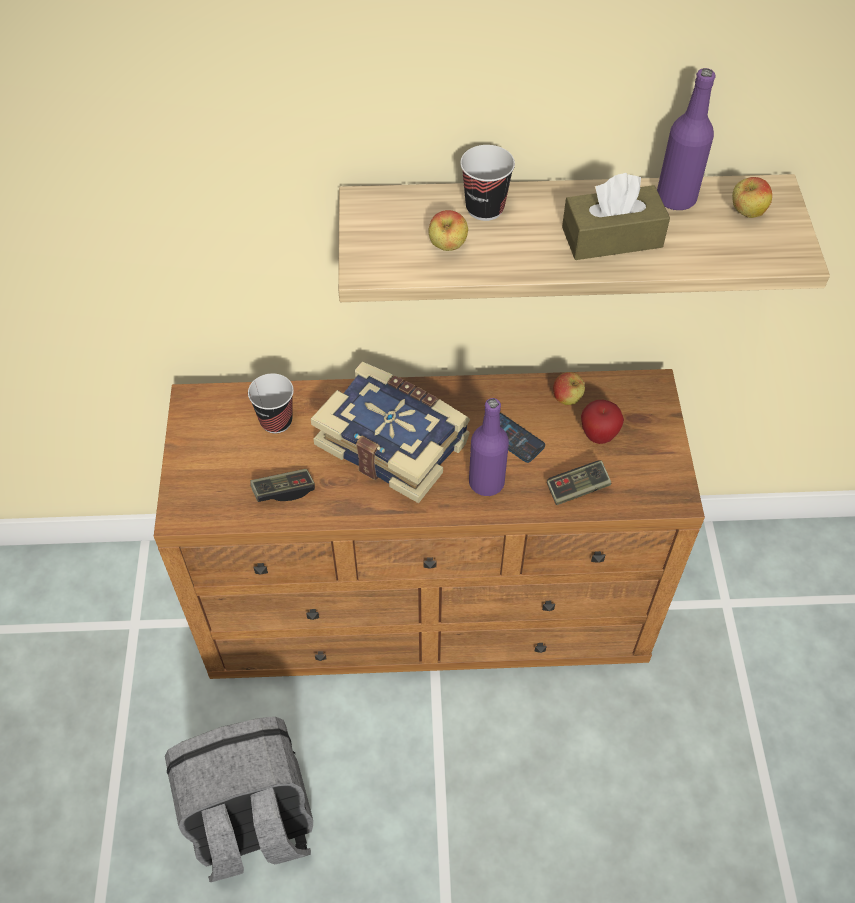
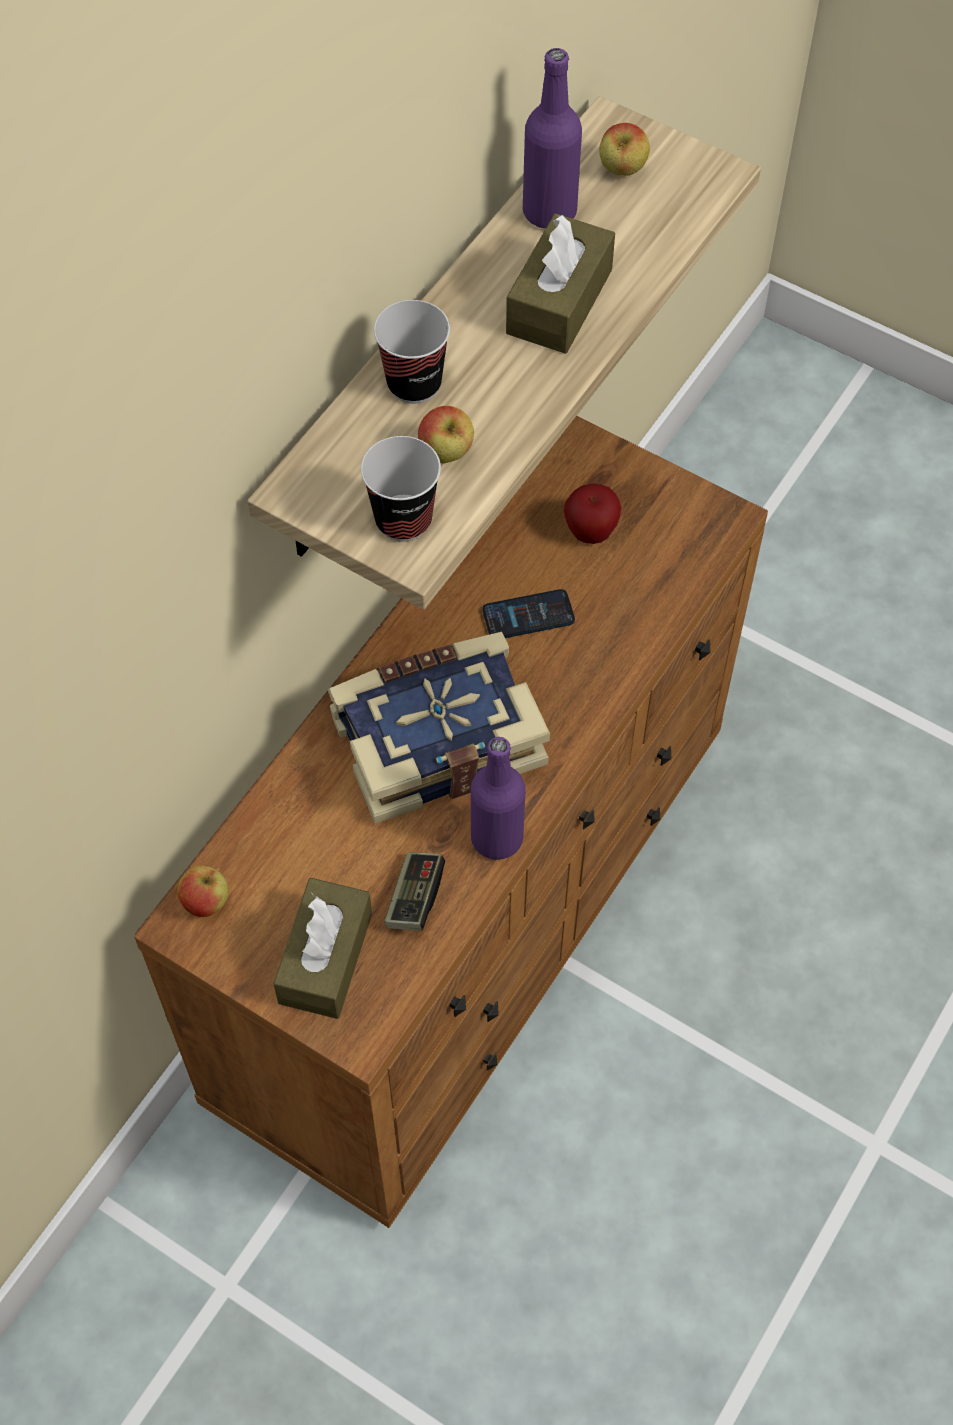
camera: 55 degrees left, 5 degrees up
(216, 472) = (325, 958): none -> brown tissue box
(252, 824) = (613, 1289): grey backpack -> none
(276, 421) = (300, 847): cup -> cup (403, 520)
(486, 482) = (569, 680): purple bottle -> purple bottle (497, 838)
(567, 399) = (517, 529): apple -> apple (206, 903)
(577, 489) = (645, 599): game controller -> none

